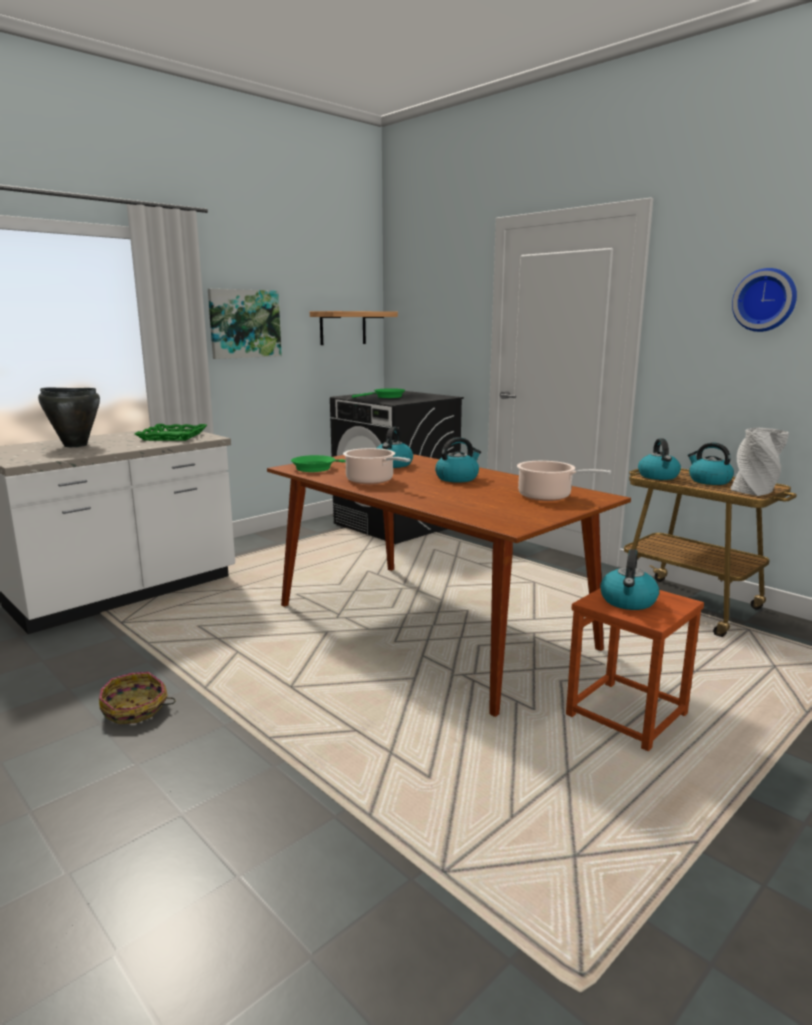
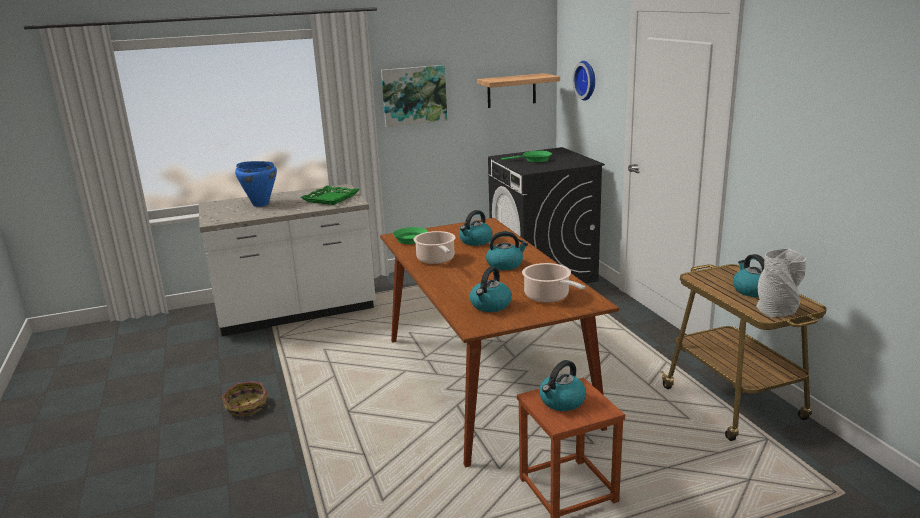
camera: 25 degrees right, 5 degrees up
(75, 445) = (260, 204): black cooking pot -> blue cooking pot
(658, 476) = (707, 279): kettle -> kettle (490, 305)
(765, 300) = (824, 117): wall clock -> wall clock (587, 80)

